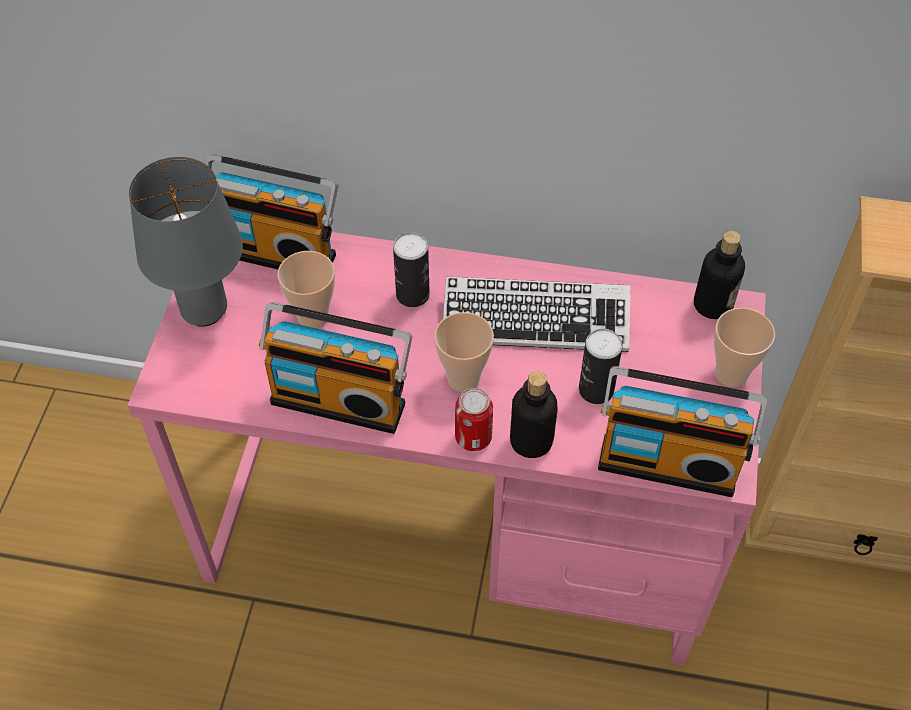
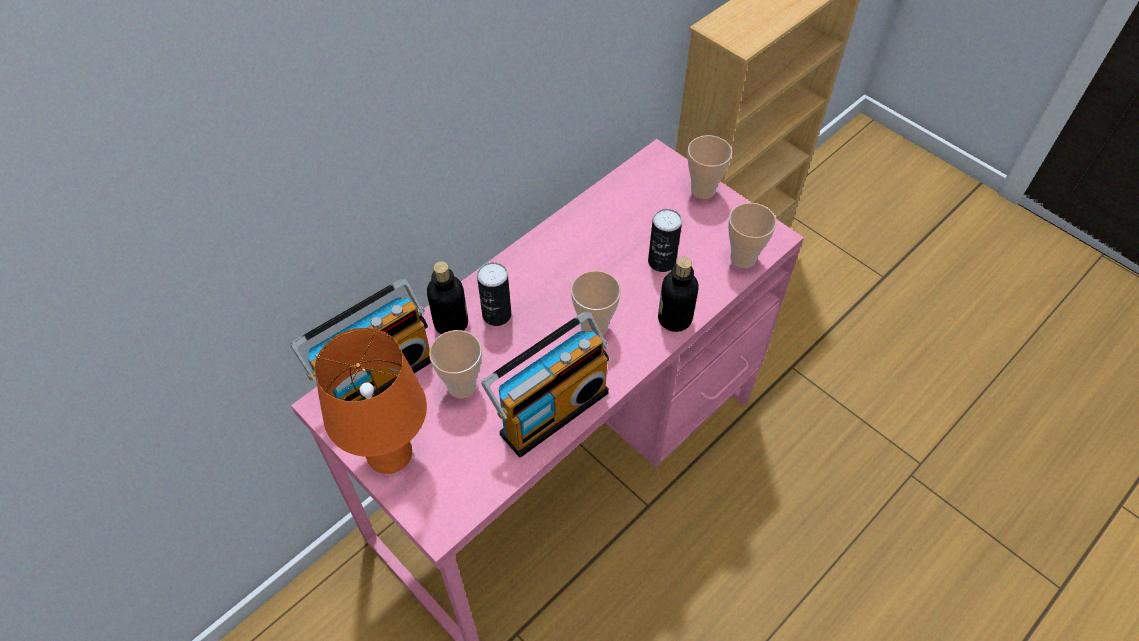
camera: 55 degrees left, 0 degrees up
(204, 309) = (389, 455): grey table lamp -> orange table lamp
(473, 437) = (647, 349): can -> none
(535, 321) = (580, 260): keyboard -> none
(668, 461) = (743, 258): radio -> cup
(712, 305) = (644, 167): bottle -> bottle (451, 323)

